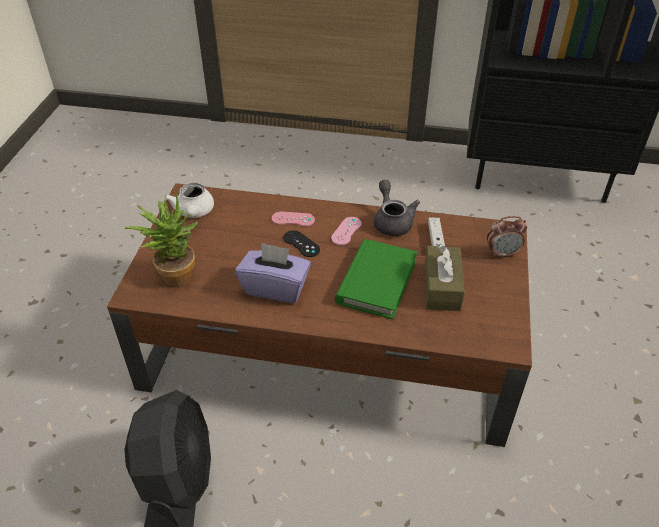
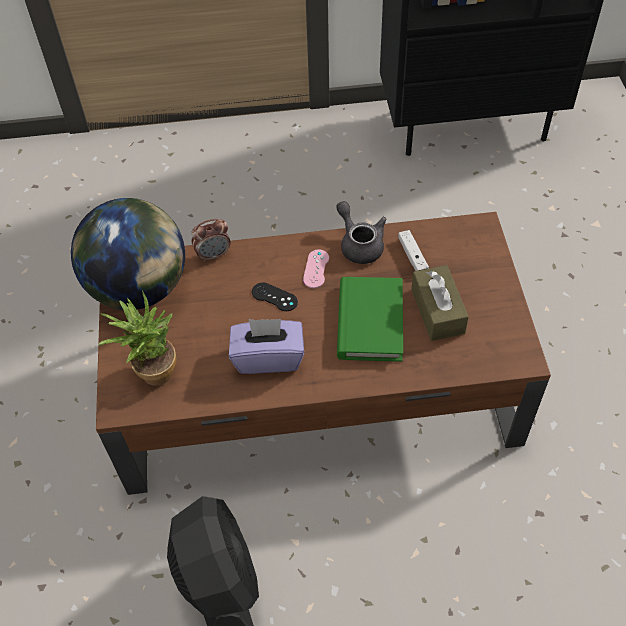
camera: 15 degrees left, 10 degrees up
(194, 212) = (140, 288): white teapot -> globe
(293, 219) = (253, 268): pink game controller -> none
(502, 253) = (484, 255): alarm clock -> alarm clock (213, 255)

